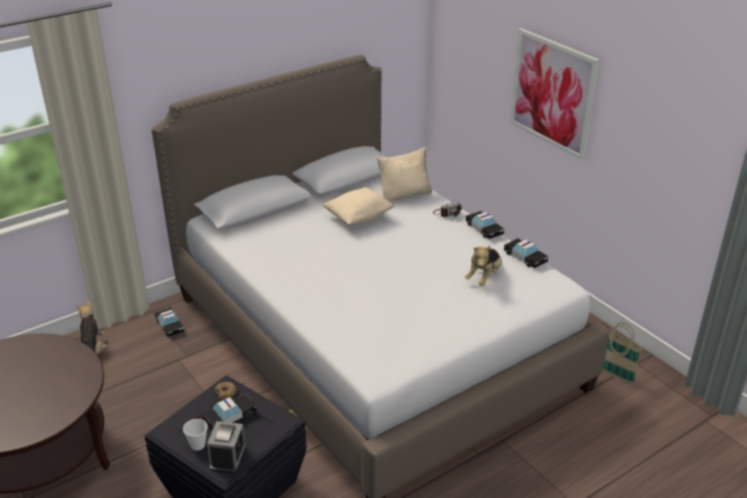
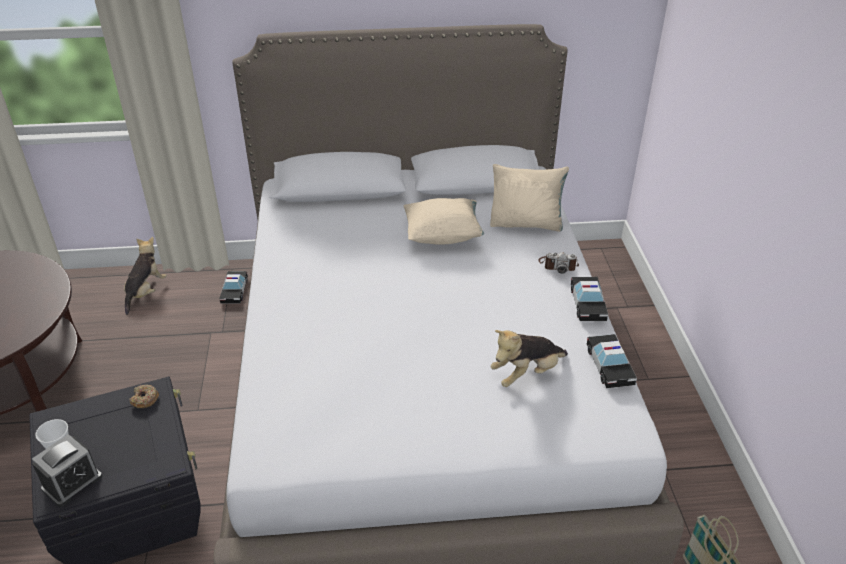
camera: 30 degrees right, 5 degrees up
(230, 416) = (122, 431): toy car -> none
(552, 93) = (762, 135): picture -> none

